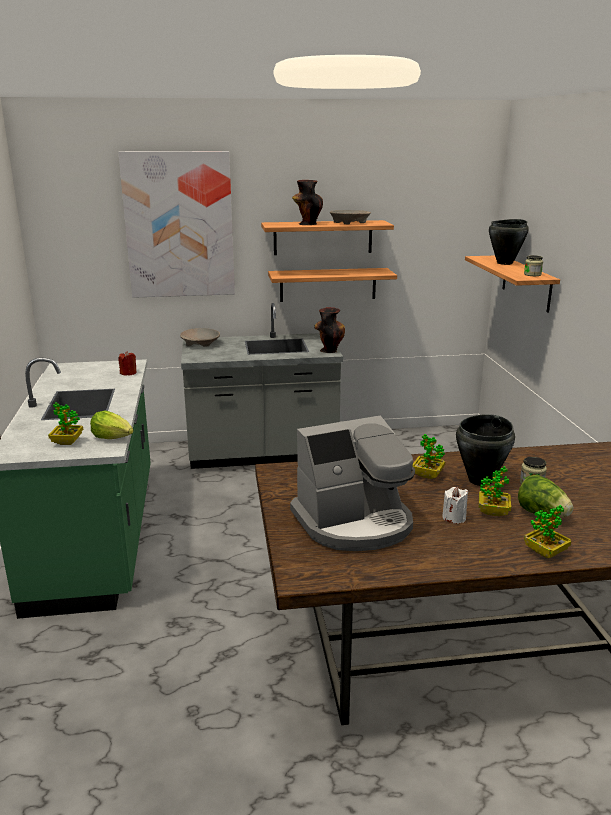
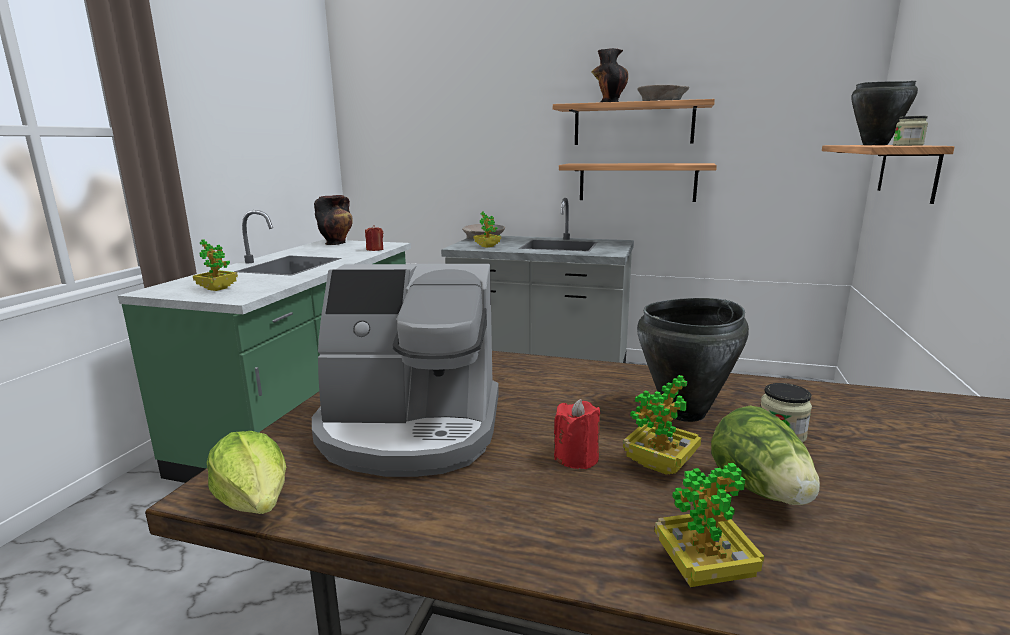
camera: 25 degrees right, 5 degrees down
(113, 437) = (263, 290): lettuce -> lettuce (255, 501)
(179, 225) = (476, 111): picture -> none
(329, 350) = (615, 251): vase -> vase (336, 243)
(427, 475) = (602, 390): potted plant -> potted plant (487, 246)
(454, 517) = (577, 458): white candle -> red candle

